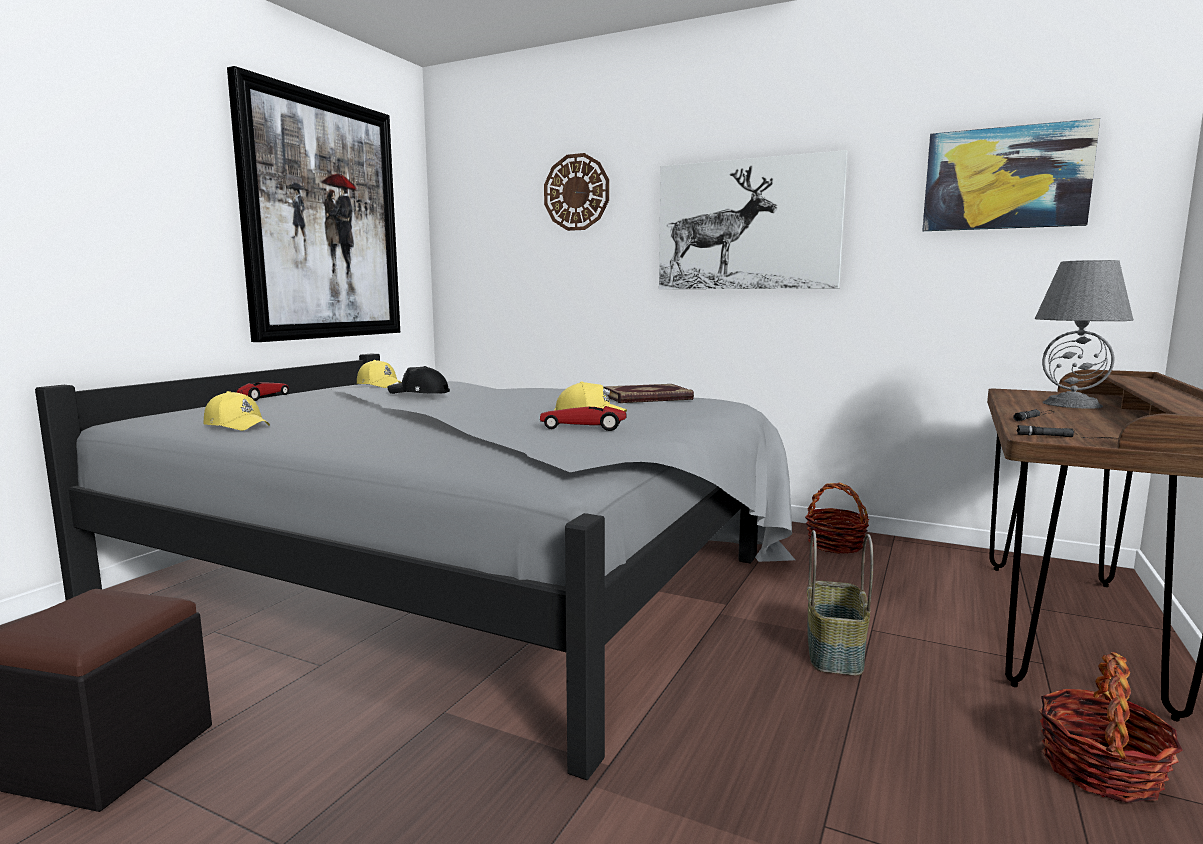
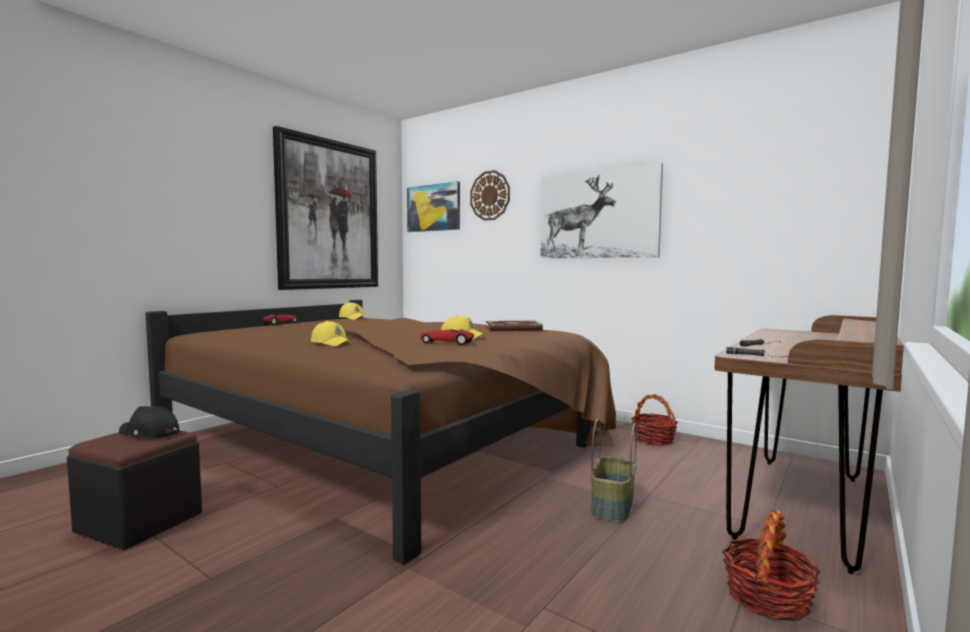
camera: 10 degrees right, 5 degrees down
(237, 425) = (250, 337): yellow cap -> yellow cap (331, 343)
(419, 393) = (371, 323): black cap -> black cap (149, 433)
(465, 574) = (389, 441): grey bed -> brown bed
(1005, 178) = (772, 179): picture -> picture (433, 208)
(1072, 404) = (806, 338): grey table lamp -> none

